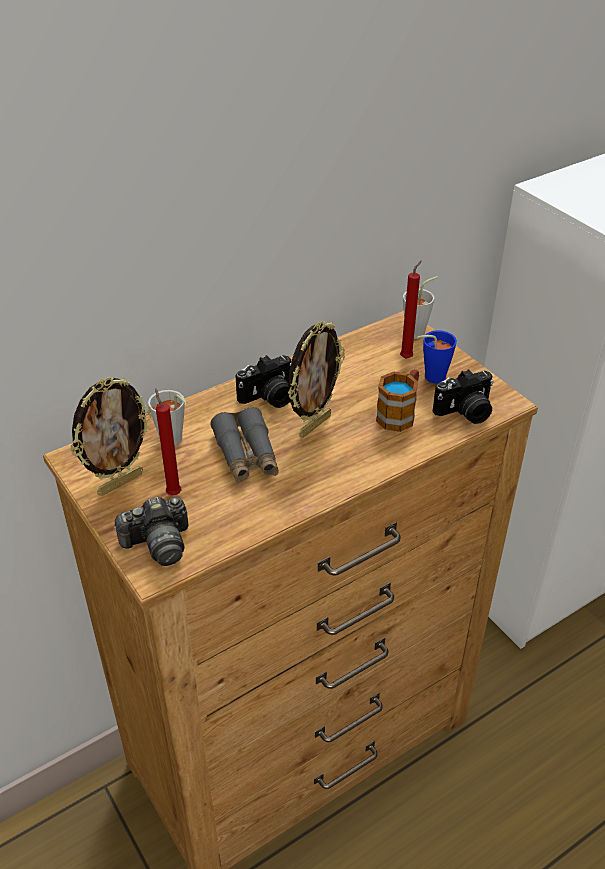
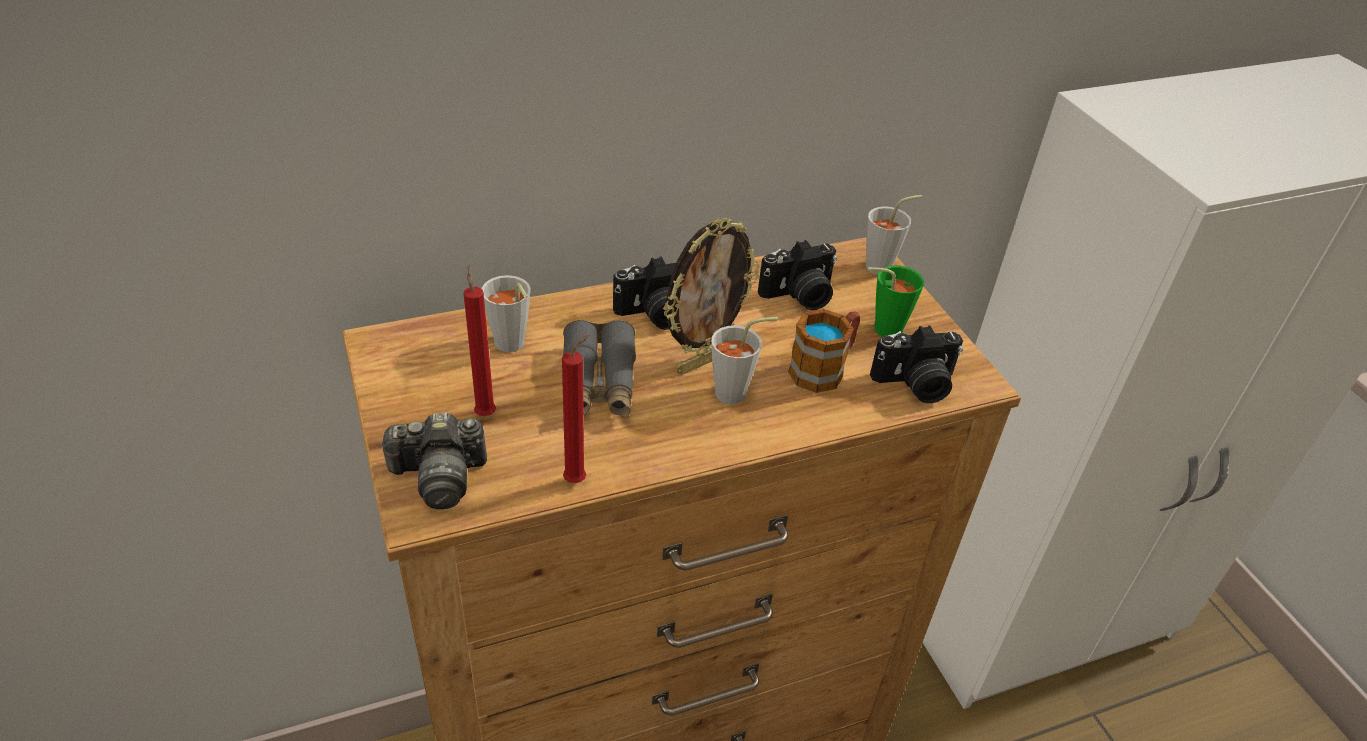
camera: 10 degrees right, 0 degrees up
(120, 483) = (422, 386): picture frame -> none
(346, 442) = (737, 393): none -> grey cup
(366, 365) = (799, 296): none -> camera
(407, 357) = (858, 296): red candle -> red candle (578, 479)
(430, 377) = (881, 329): blue cup -> green cup

